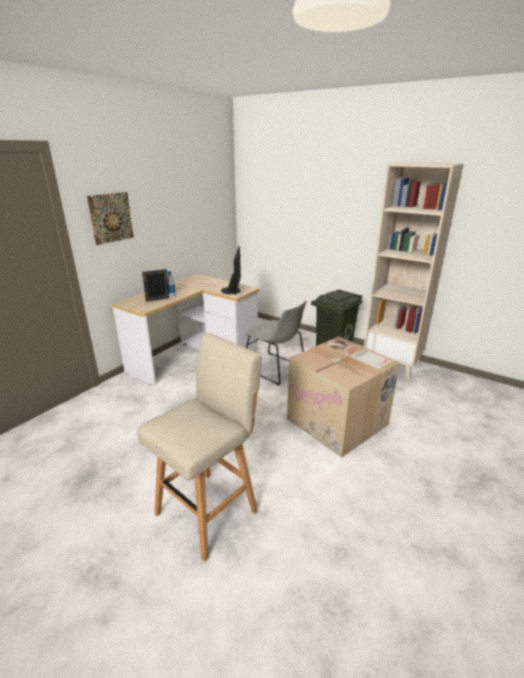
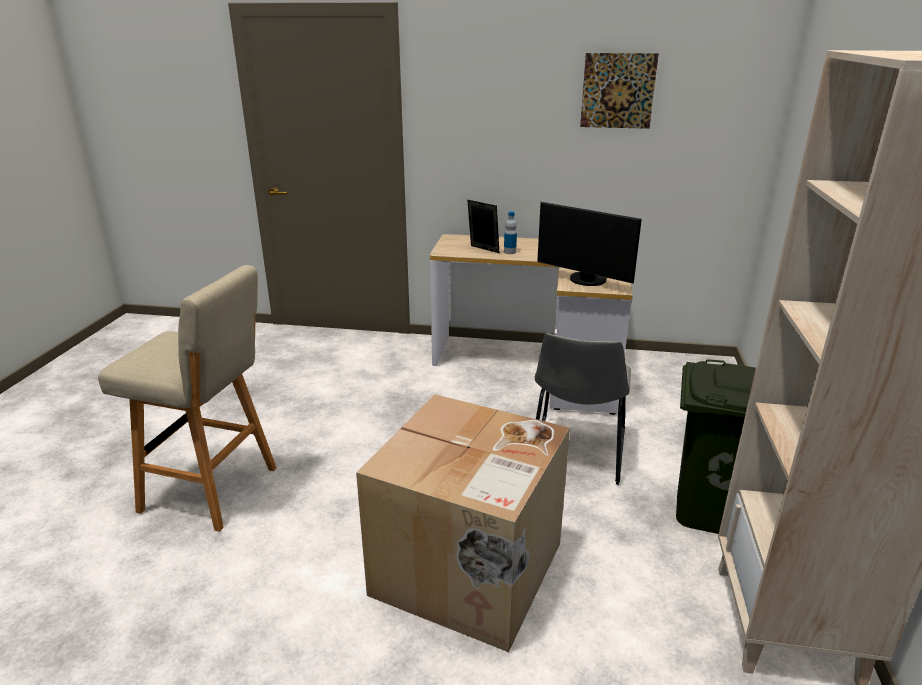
camera: 65 degrees right, 0 degrees up
(111, 218) = (469, 114): picture -> picture (618, 91)
(233, 291) = (586, 280): monitor -> monitor turned 60 degrees clockwise

